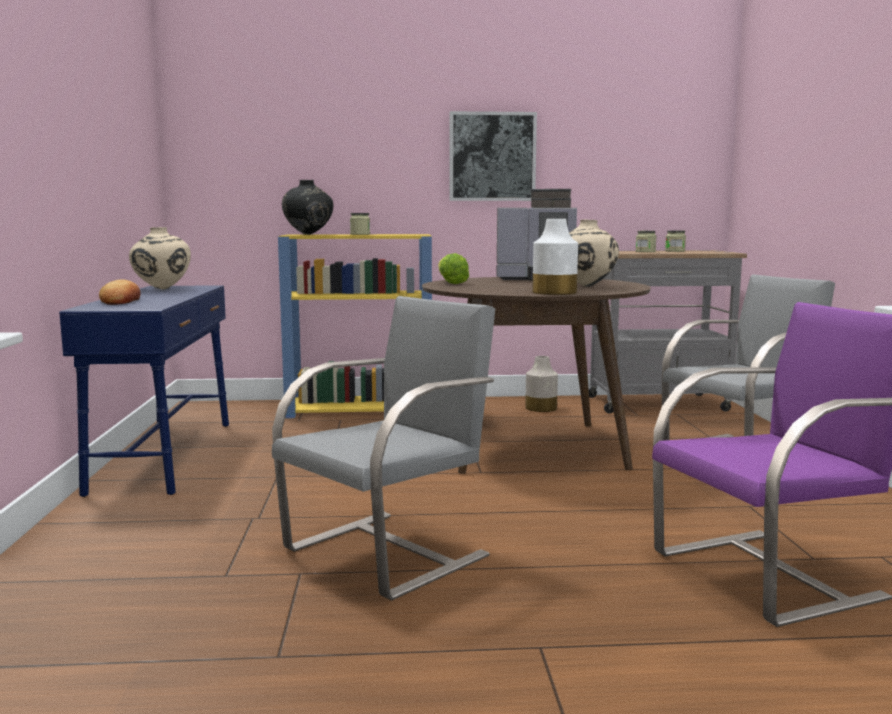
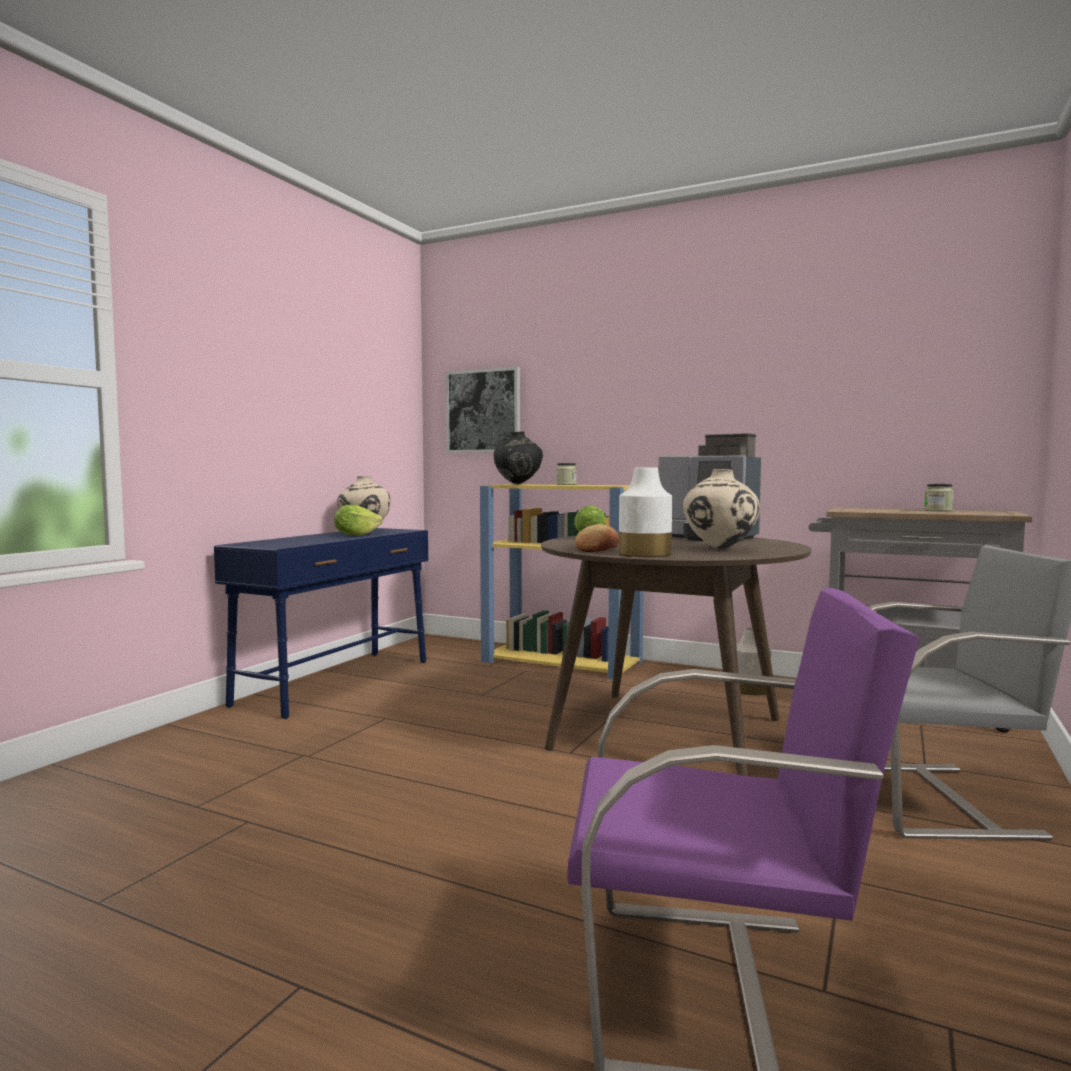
camera: 30 degrees right, 5 degrees down
(121, 300) = (290, 539): bread -> bread (598, 547)
(174, 293) = (355, 535): none -> lettuce
(389, 552) = (349, 821): grey chair -> none
(492, 157) = (717, 401): picture -> picture (483, 411)
(645, 251) = (890, 510): jar -> none

